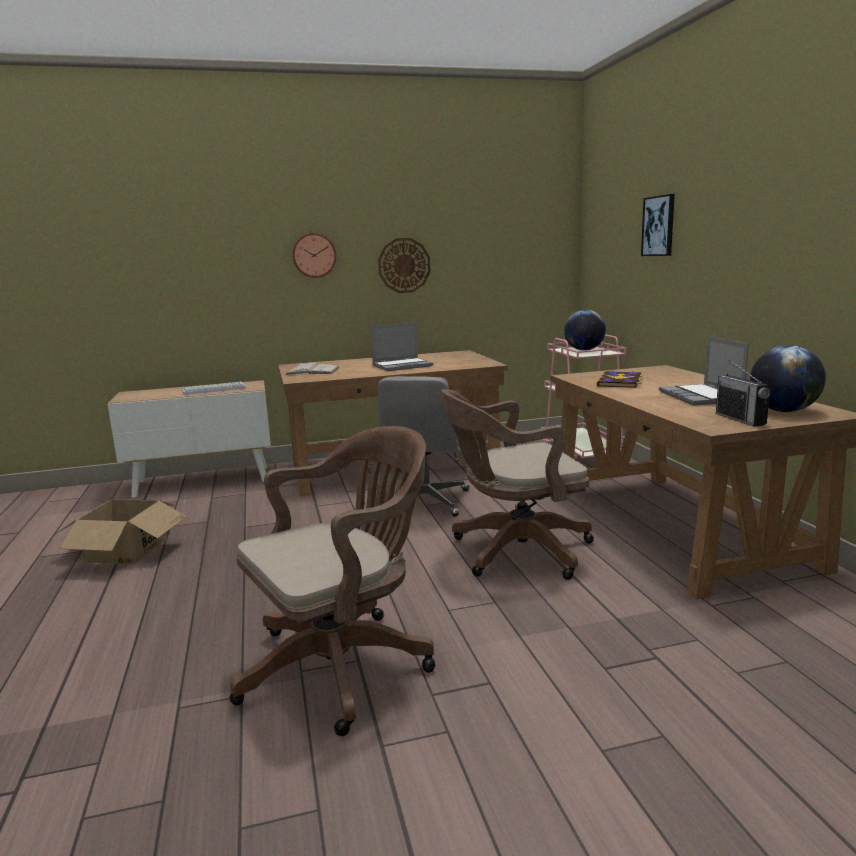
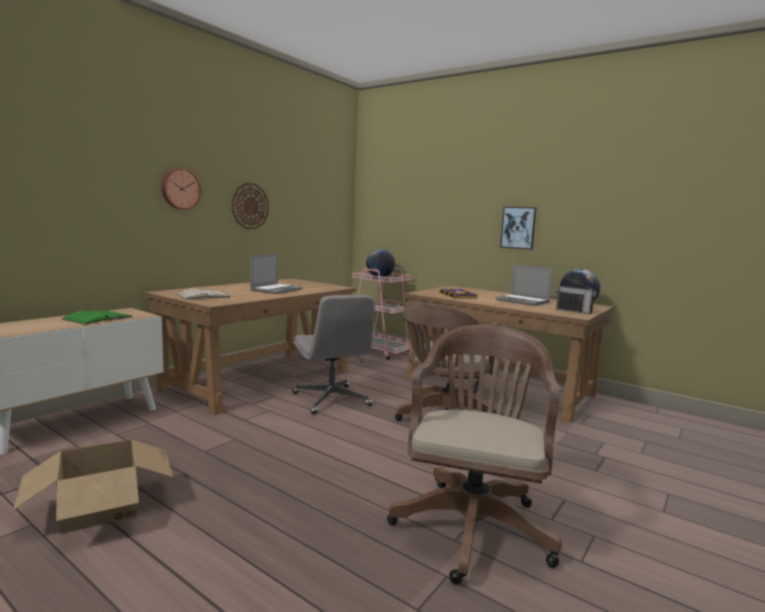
camera: 40 degrees left, 5 degrees down
(215, 389) = (98, 318): keyboard -> green book
(659, 226) = (439, 195): picture -> picture (518, 227)

